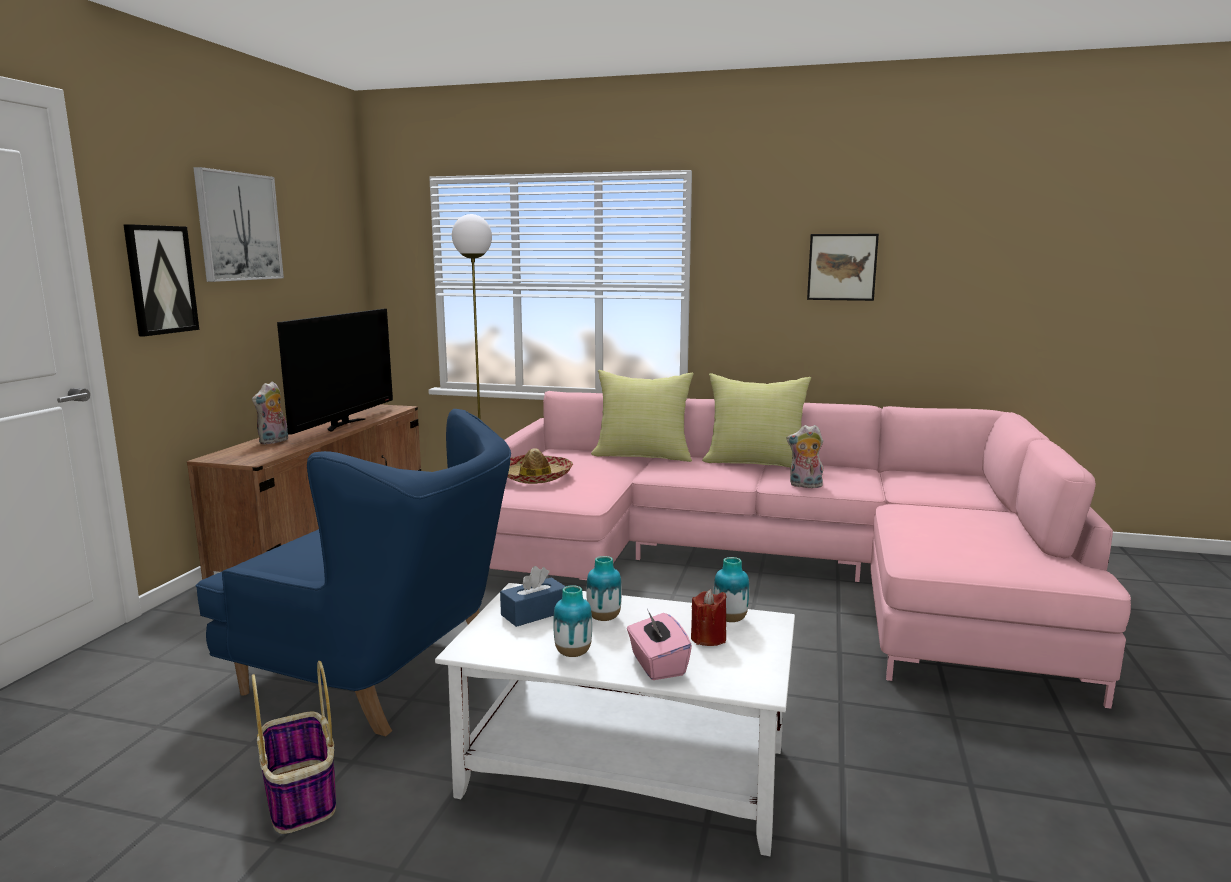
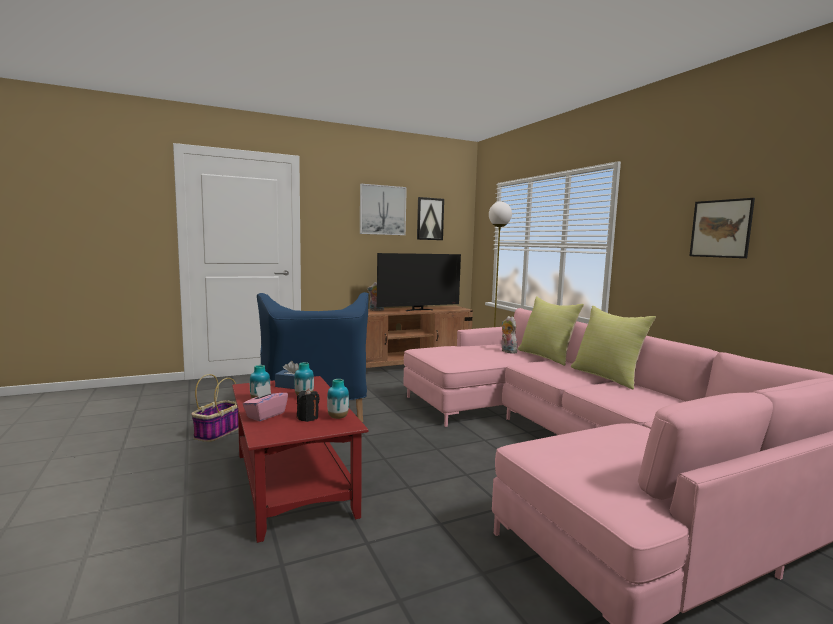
camera: 50 degrees right, 5 degrees down
(160, 280) = (334, 231): picture -> picture (430, 219)
(535, 477) = (458, 350): hat -> none
(627, 772) = (294, 484): white coffee table -> red coffee table
(708, 638) = (307, 418): red candle -> black candle
(804, 486) = (597, 395): plush toy -> plush toy (507, 351)

